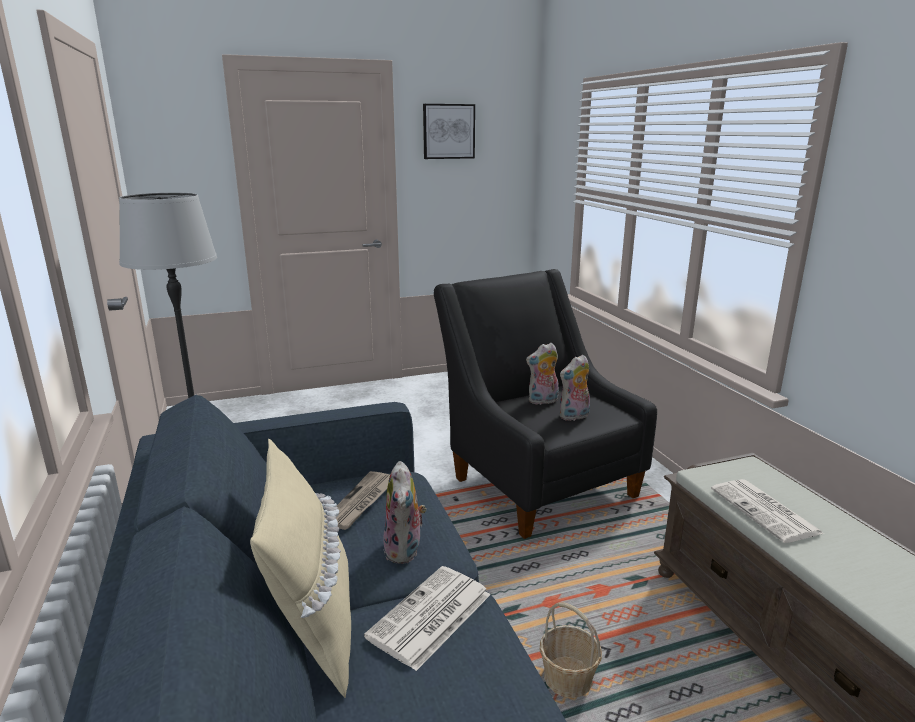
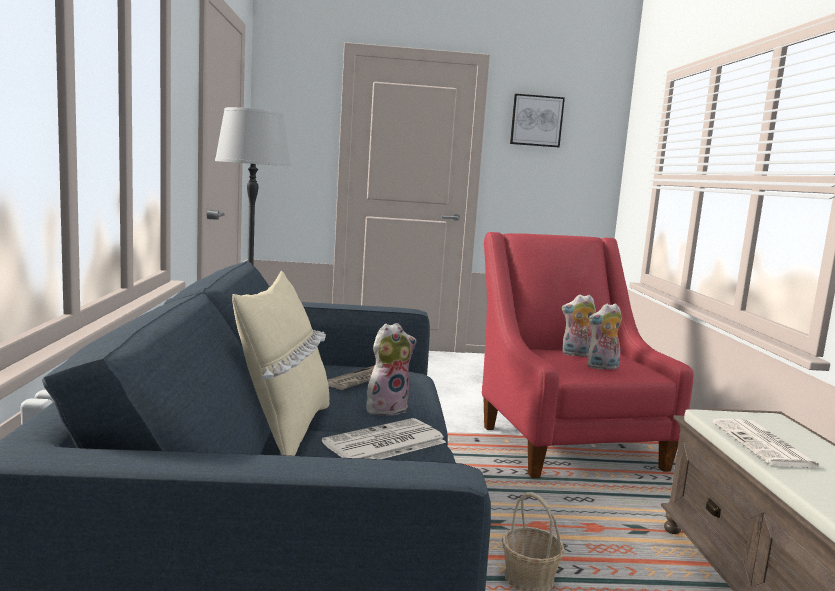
camera: 15 degrees right, 10 degrees down
(405, 550) = (386, 408): plush toy -> plush toy turned 135 degrees counterclockwise
(536, 480) = (565, 442): black armchair -> red armchair

